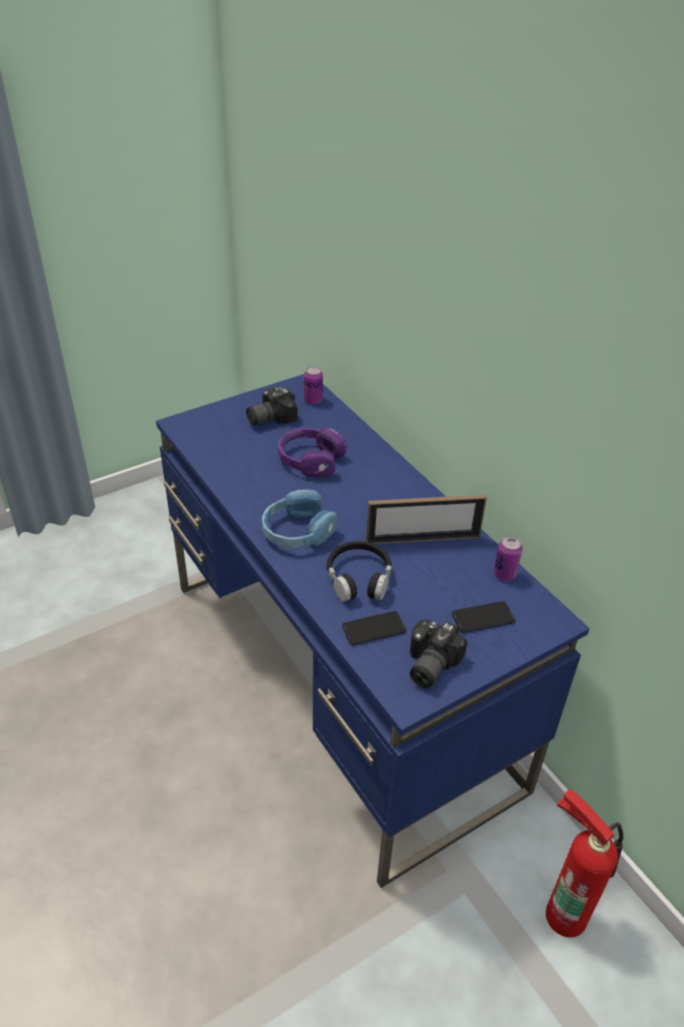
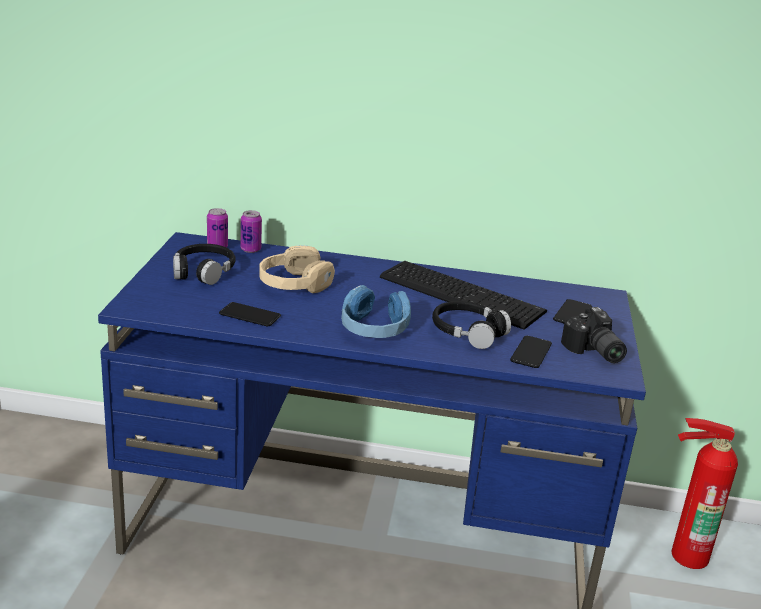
camera: 50 degrees left, 15 degrees down
(236, 471) = (250, 315): none -> phone
(269, 417) = (203, 272): camera -> black headphones
(310, 460) = (294, 284): purple headphones -> beige headphones
(422, 539) = (461, 293): picture frame -> keyboard
(504, 574) = (539, 287): can -> can (250, 249)

